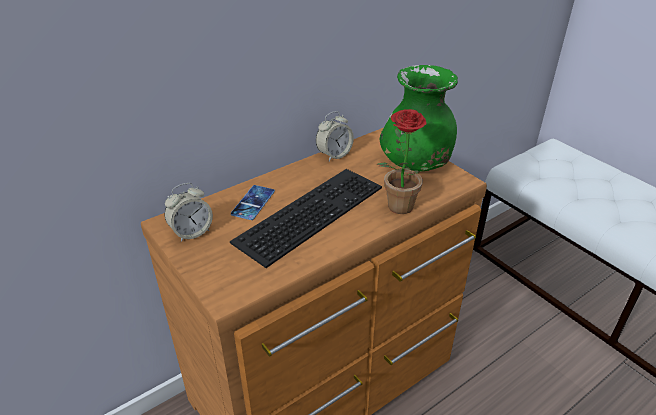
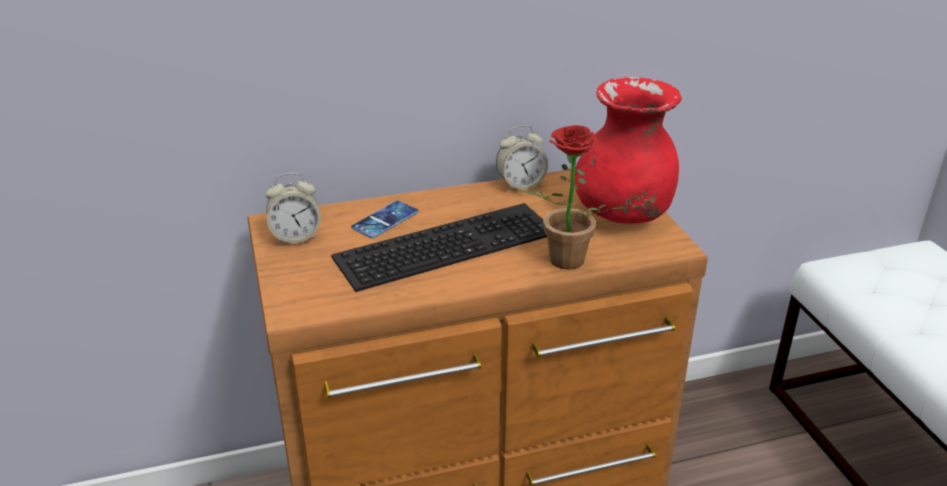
camera: 20 degrees right, 5 degrees down
(416, 164) = (623, 215): green vase -> red vase

